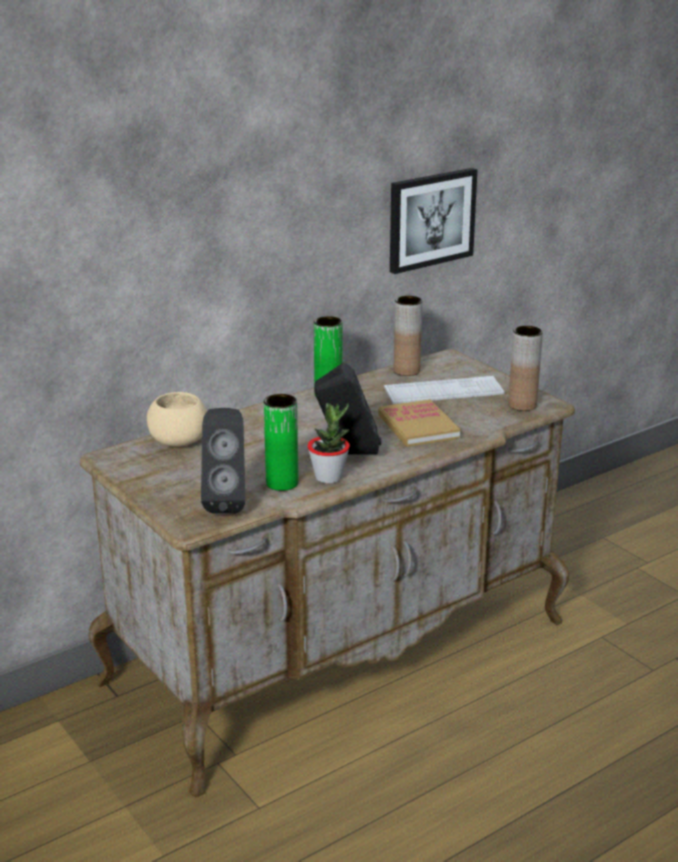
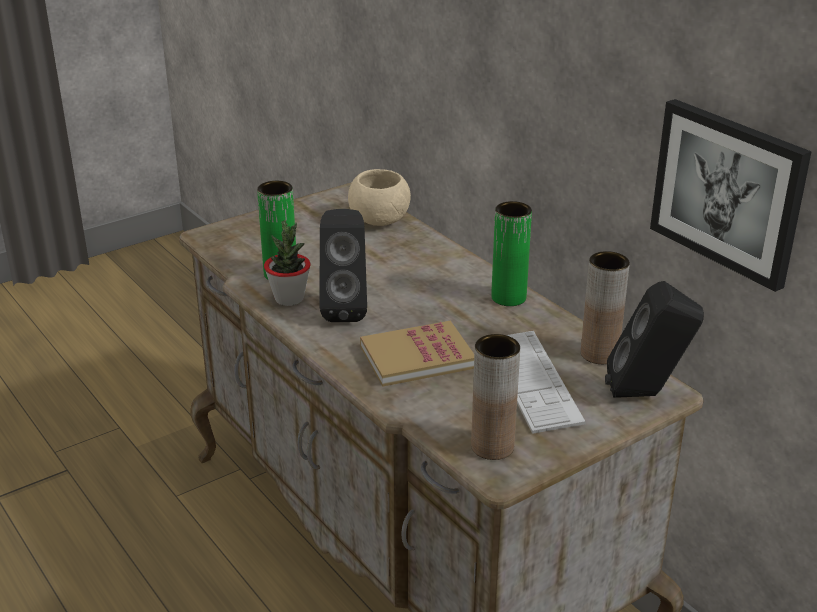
camera: 90 degrees right, 5 degrees up
(227, 503) = (246, 249): black speaker -> black speaker (647, 394)

